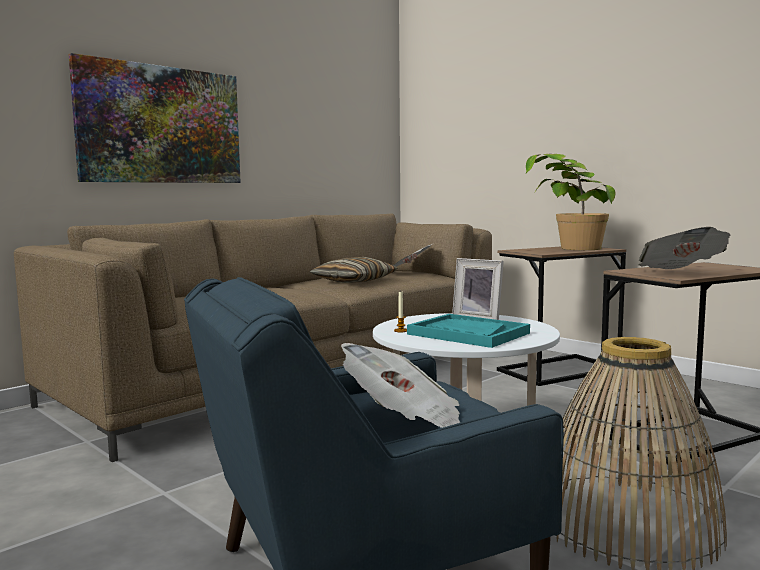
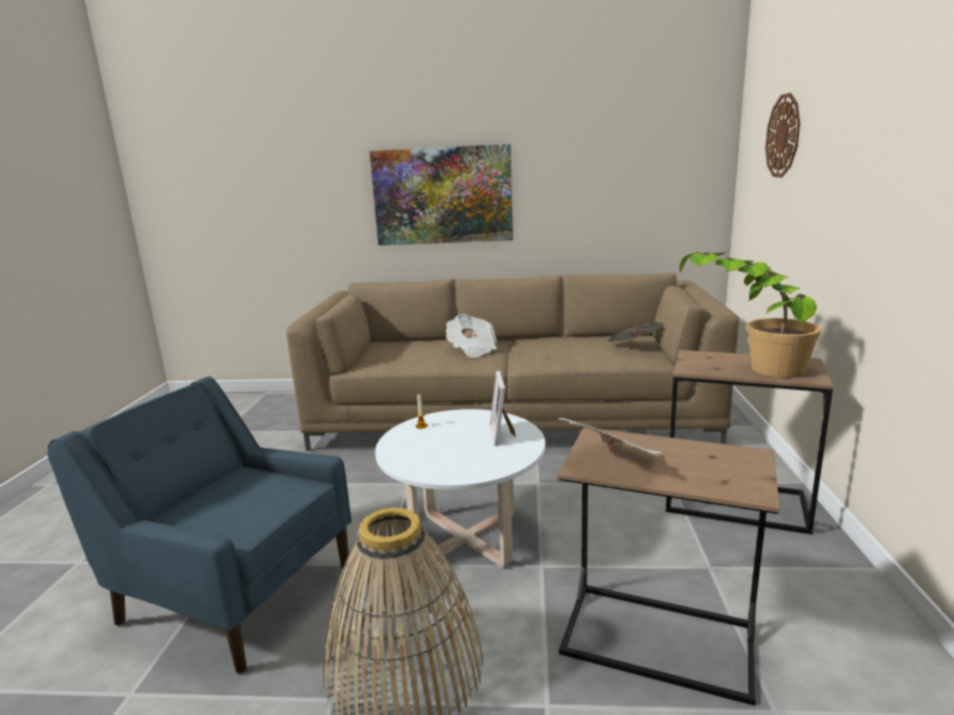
camera: 50 degrees right, 10 degrees up
(354, 281) = (558, 349): pillow -> none
(405, 420) = (227, 507): newspaper -> newspaper (472, 350)
(467, 334) = (443, 448): turquoise tray -> none
(478, 95) = (783, 136): none -> wall clock

